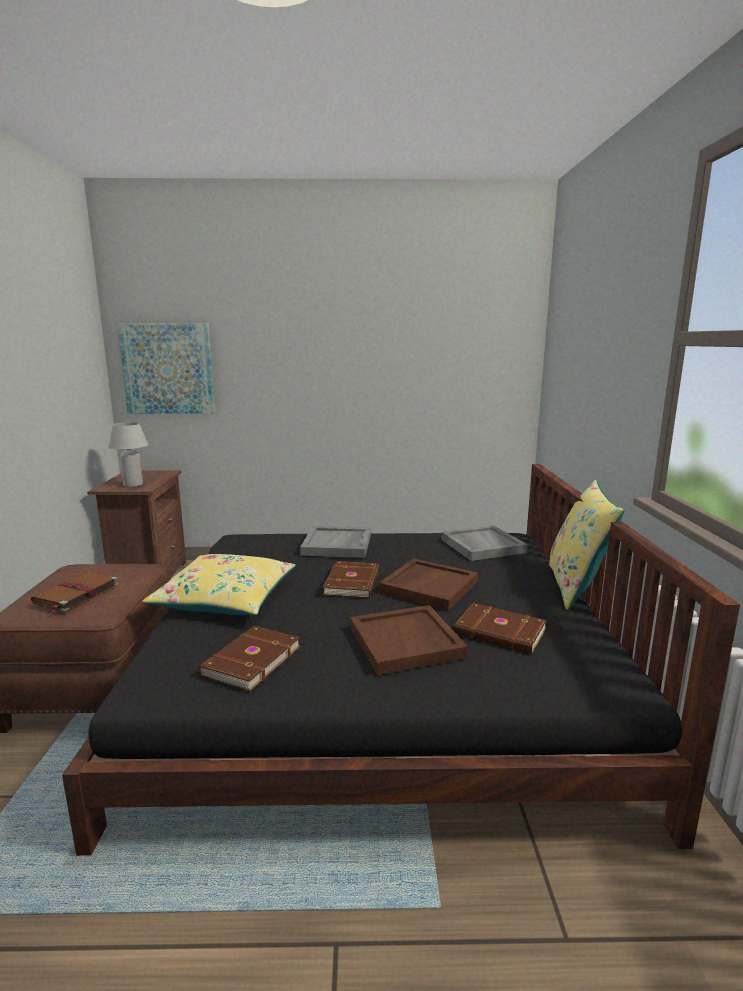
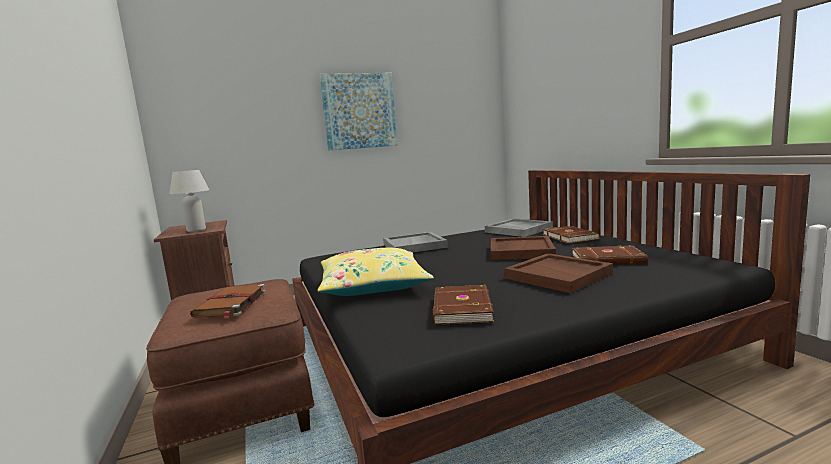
camera: 20 degrees left, 5 degrees down
(168, 369) = (206, 126): picture -> picture (359, 111)
(353, 582) = (463, 258): brown book -> brown book (570, 237)
(577, 587) = (612, 235): yellow pillow -> none

